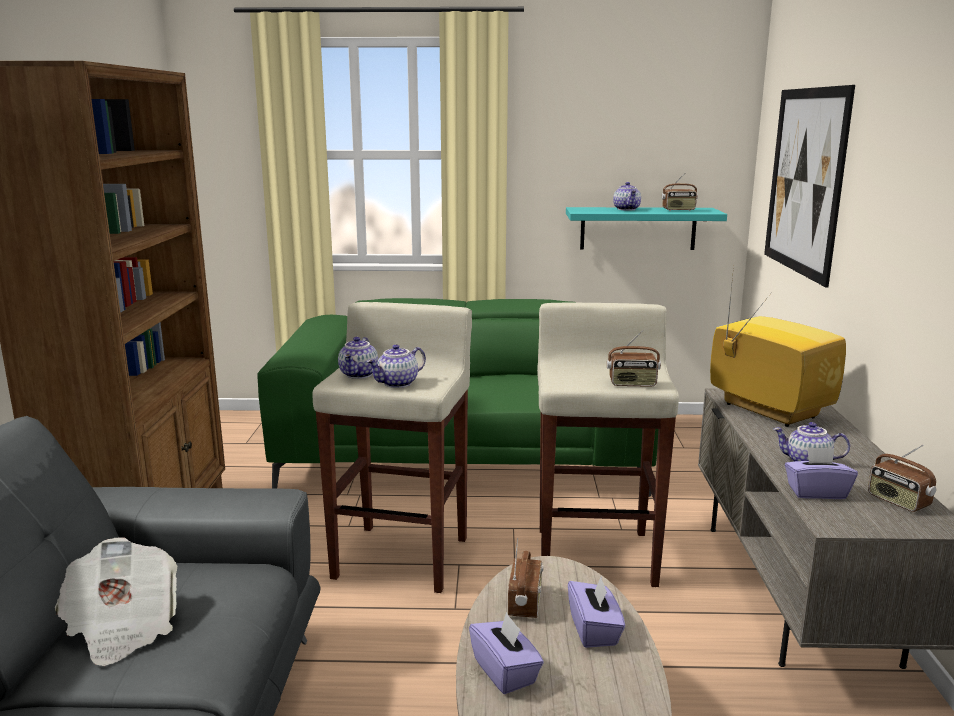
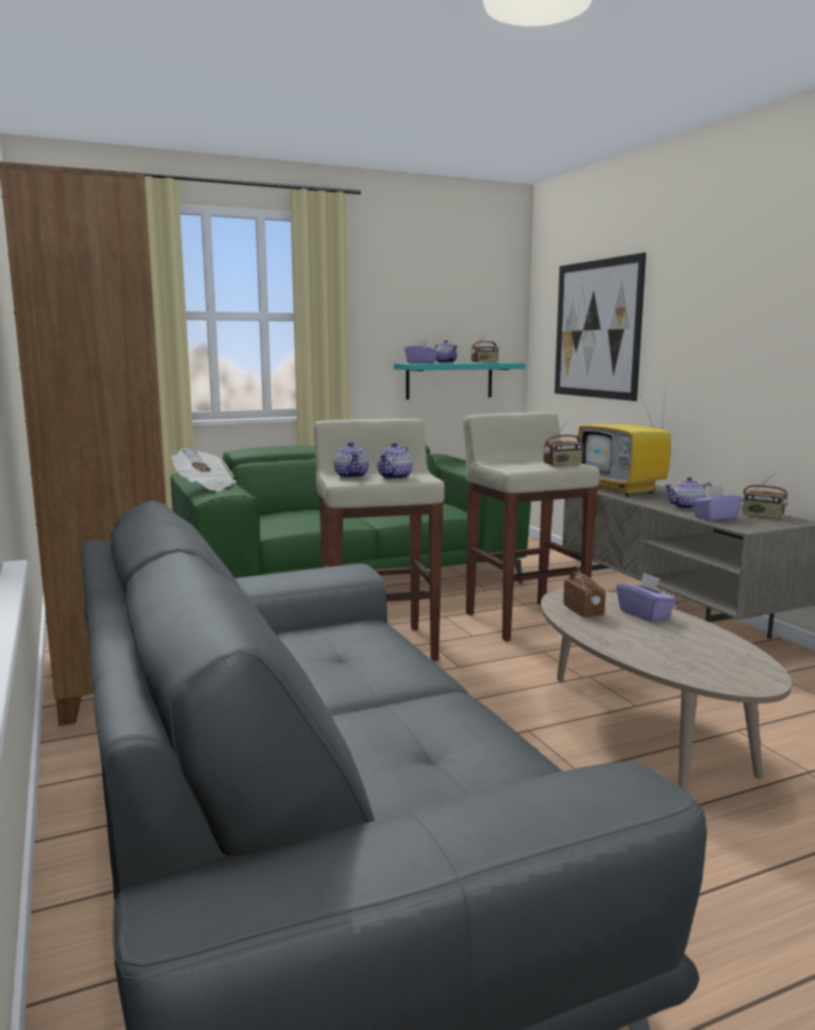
camera: 25 degrees left, 5 degrees down
(122, 626) = (321, 664): newspaper -> newspaper (205, 486)
(505, 672) = (621, 641): purple tissue box -> purple tissue box (421, 363)
(766, 410) = (622, 490): television -> television turned 150 degrees counterclockwise

